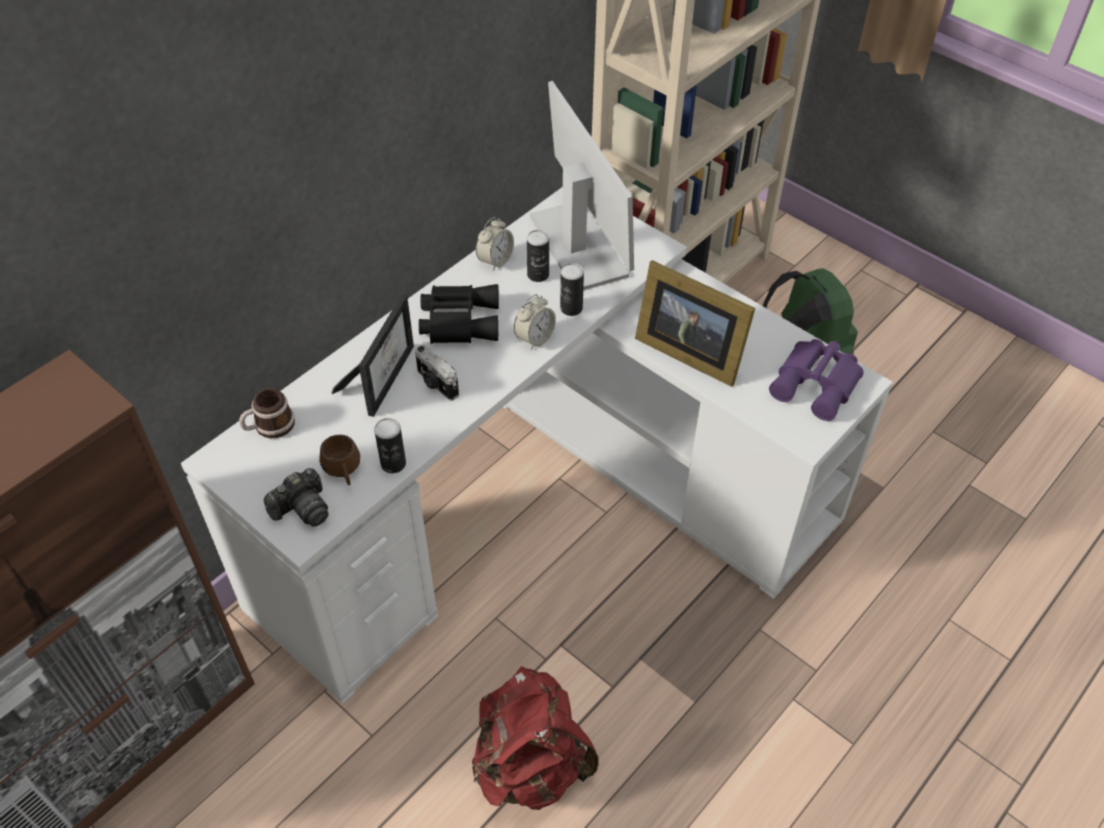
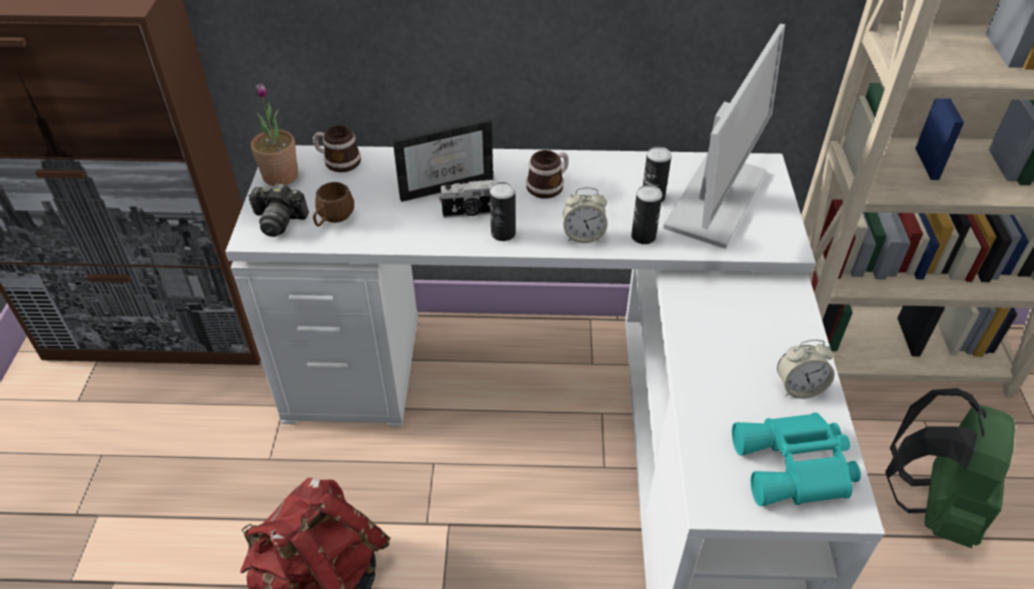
camera: 50 degrees right, 5 degrees down
(241, 476) = (280, 176): none -> potted plant
(393, 463) = (367, 238): can -> can (503, 233)
(436, 384) = (470, 213): camera -> camera turned 105 degrees counterclockwise
(458, 319) = (549, 185): black binoculars -> mug
(495, 260) = (635, 167): alarm clock -> alarm clock (799, 388)
(687, 350) = (708, 344): picture frame -> none
(818, 384) = (795, 468): purple binoculars -> turquoise binoculars

